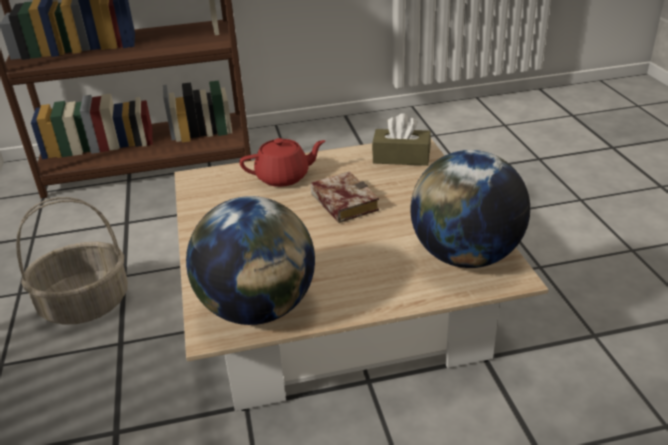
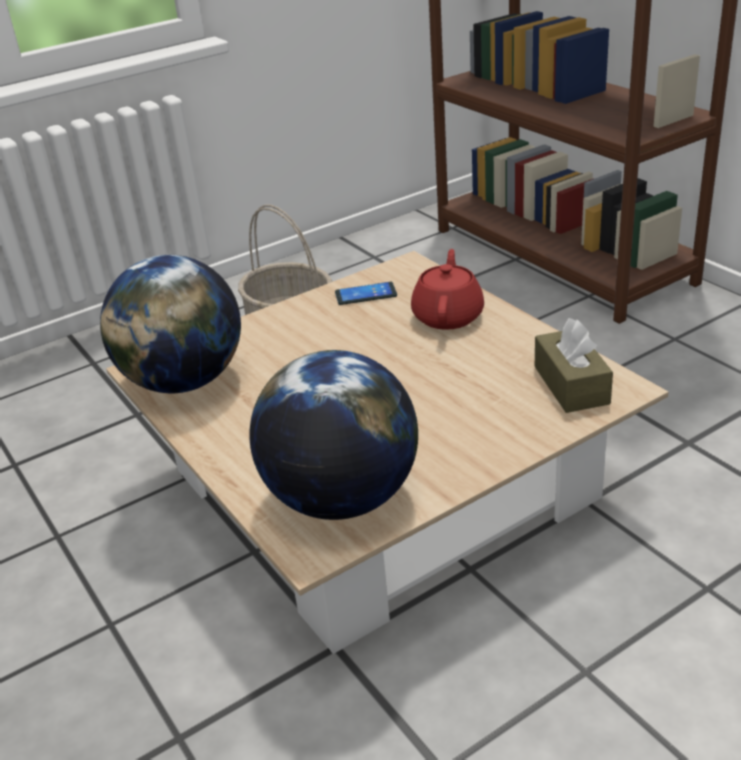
camera: 70 degrees right, 0 degrees up
(216, 202) = (365, 294): none -> phone
(284, 177) = (448, 316): red teapot -> red teapot turned 135 degrees counterclockwise
(341, 202) = (416, 371): book -> none

